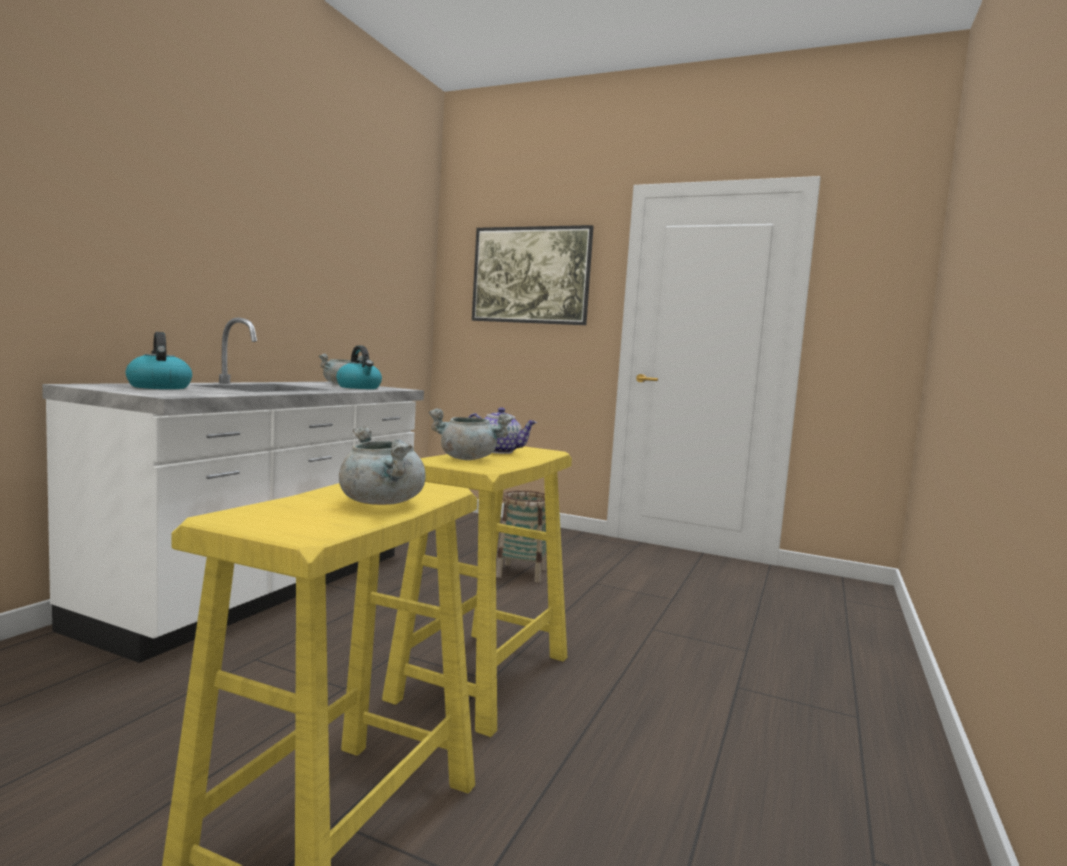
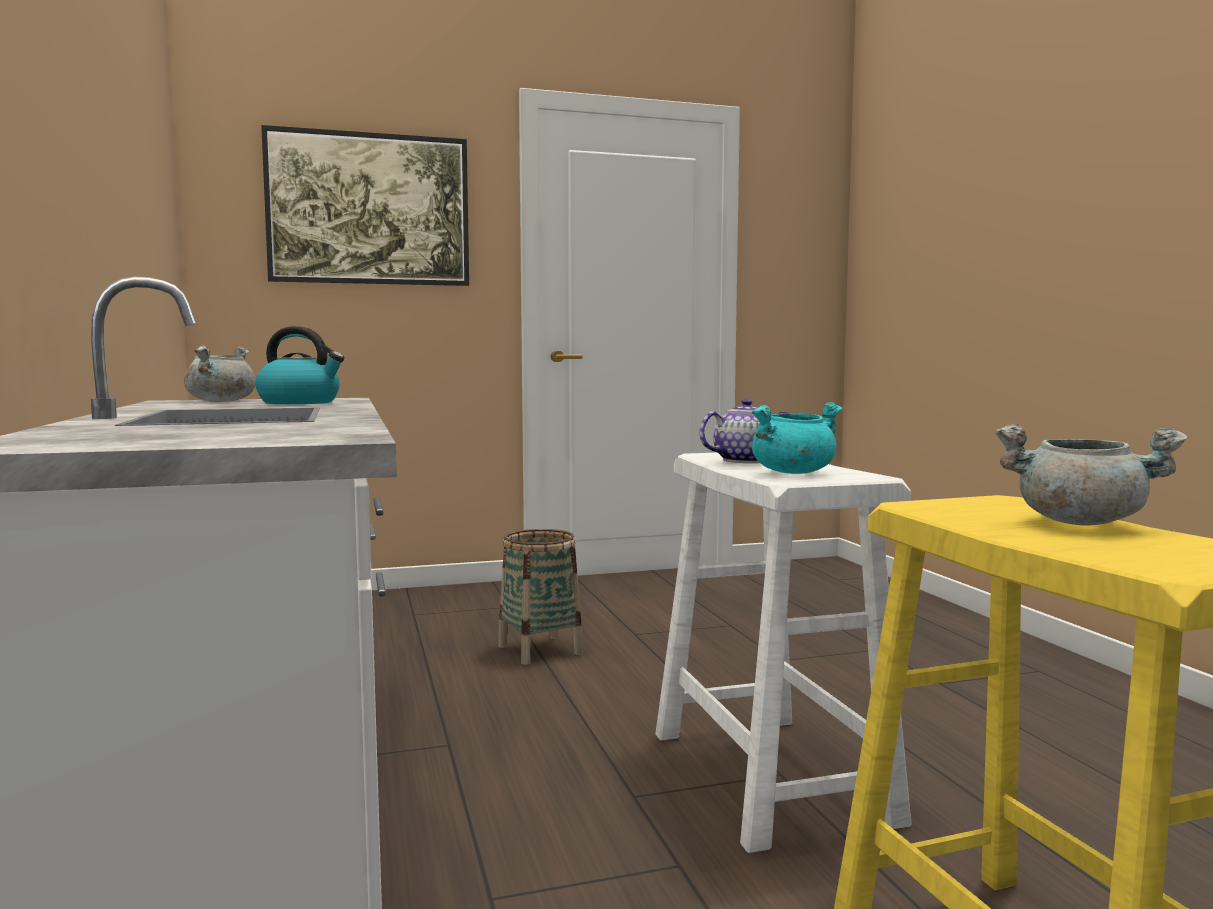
camera: 40 degrees left, 0 degrees up
(159, 387) = (148, 433): kettle -> none
(468, 459) = (793, 472): grey cooking pot -> turquoise cooking pot
(483, 677) = (769, 775): yellow stool -> white stool

